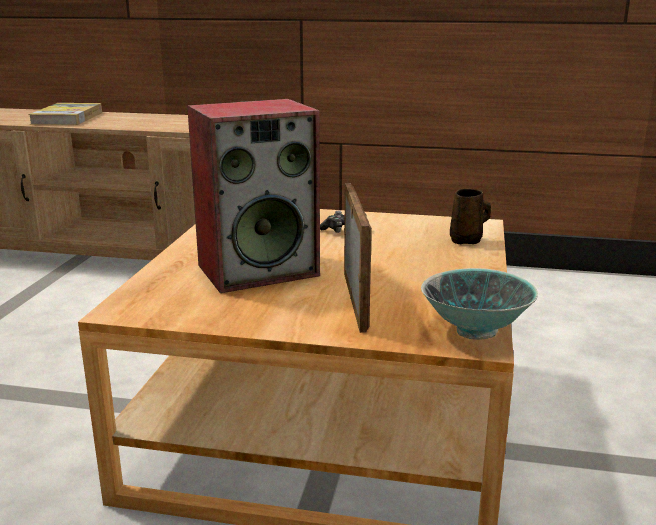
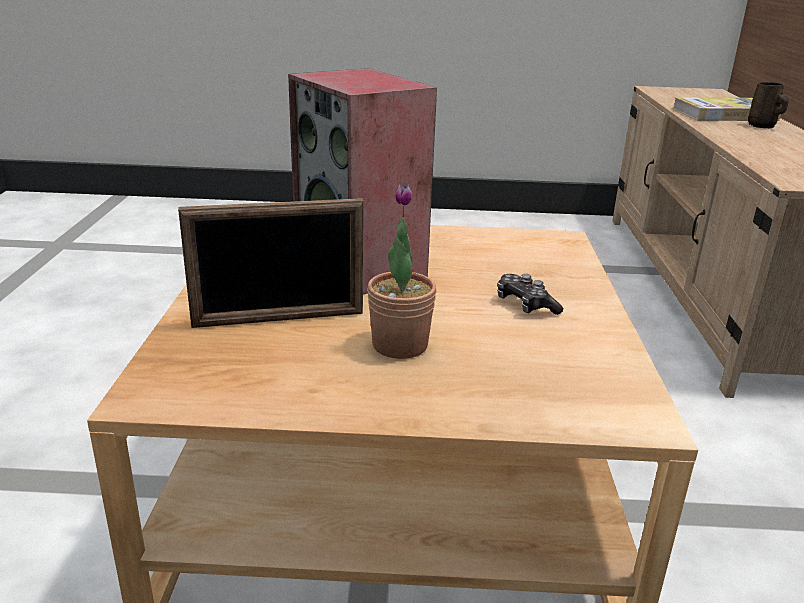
camera: 80 degrees right, 5 degrees up
(400, 265) = (400, 345): none -> potted plant
(467, 240) = (538, 402): brown mug -> brown mug (762, 126)
(476, 331) = (179, 396): bowl -> none

